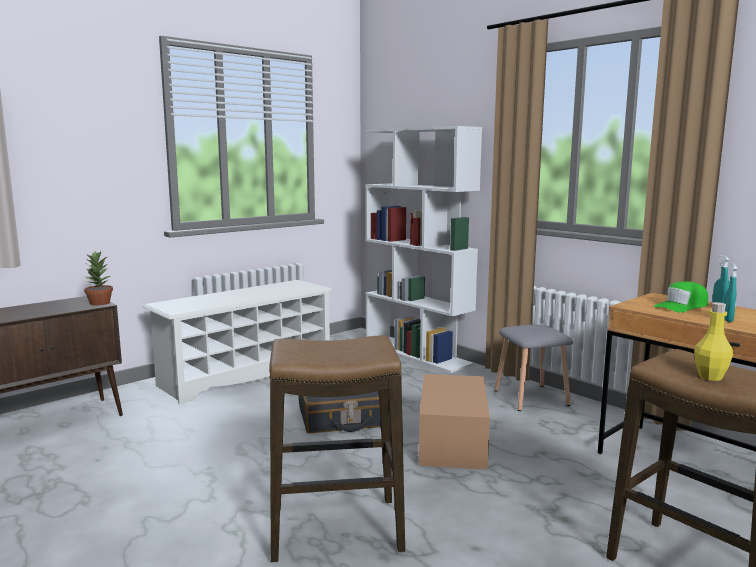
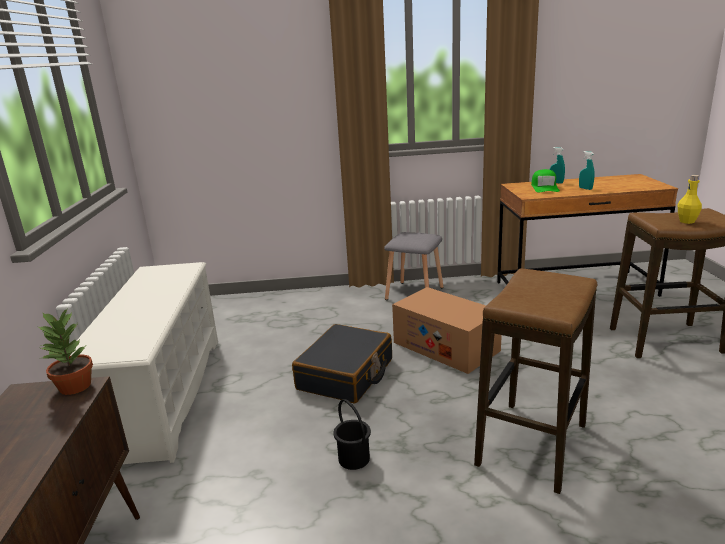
camera: 50 degrees left, 10 degrees up
(236, 457) = (353, 459): none -> black bucket
(418, 354) = (271, 299): white bookcase -> none

